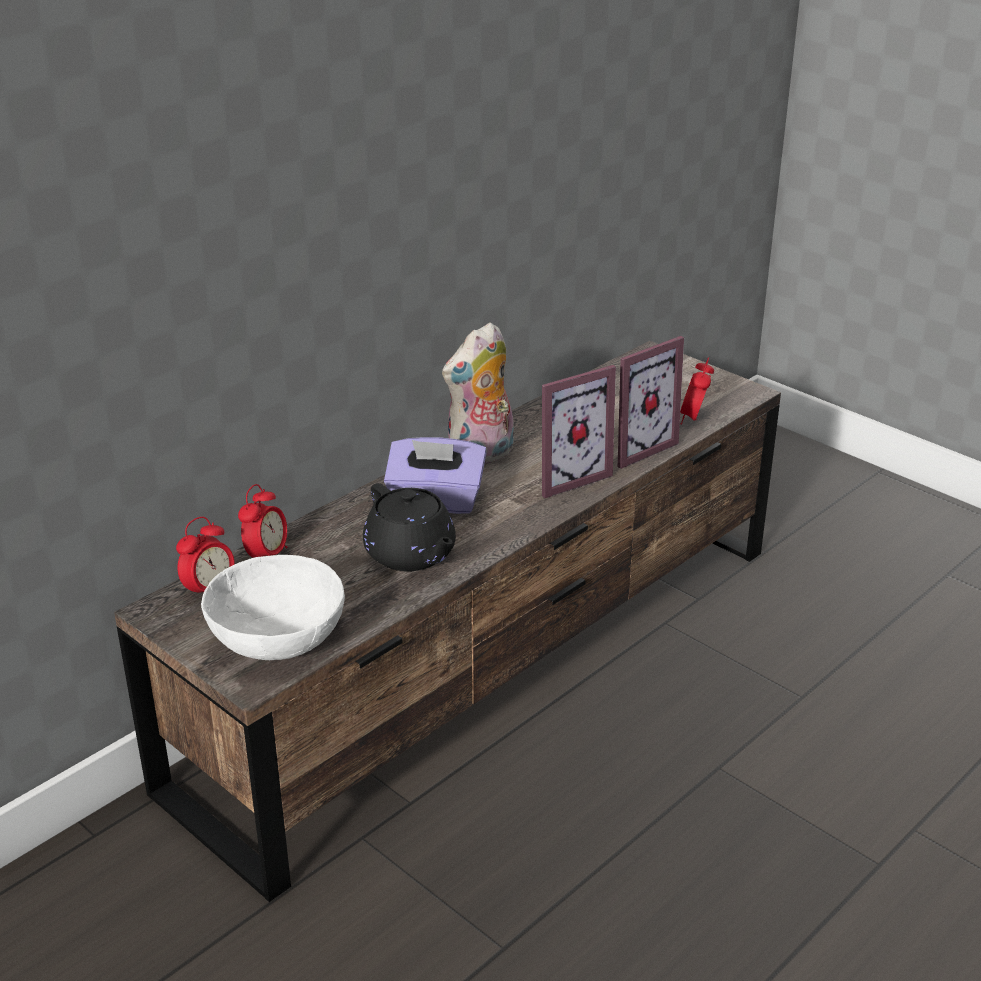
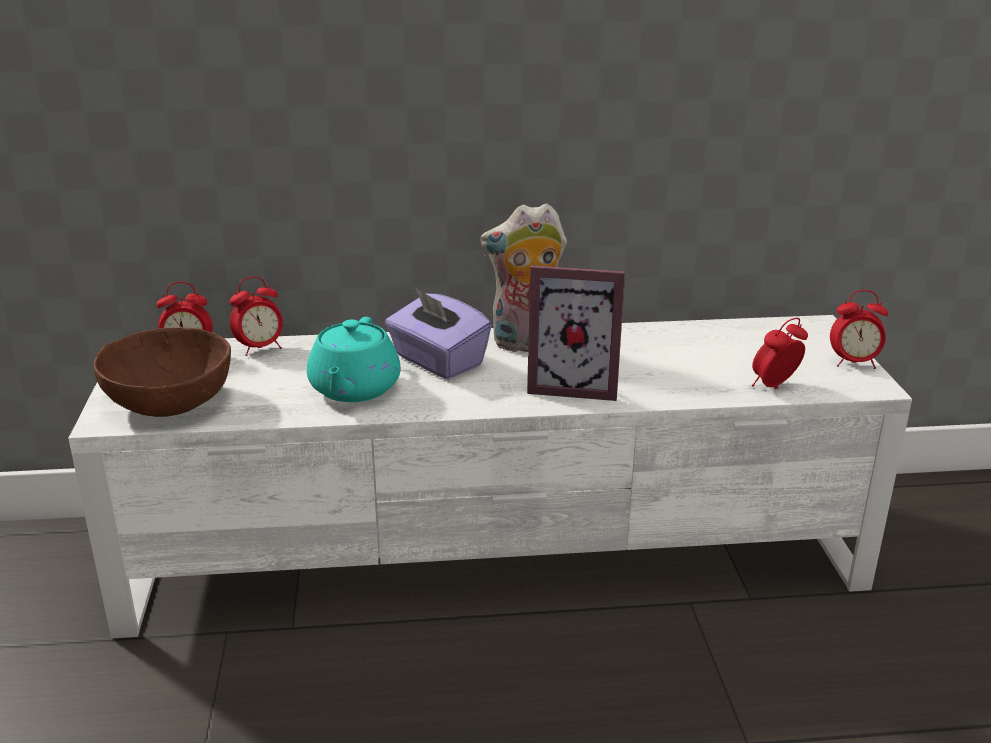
camera: 40 degrees right, 5 degrees down
(277, 638) = (169, 402): white bowl -> brown bowl
(411, 555) = (354, 389): black teapot -> turquoise teapot
(492, 660) = (498, 555): brown tv stand -> white tv stand
(634, 447) = (676, 387): picture frame -> none
(715, 378) = (854, 363): none -> alarm clock

